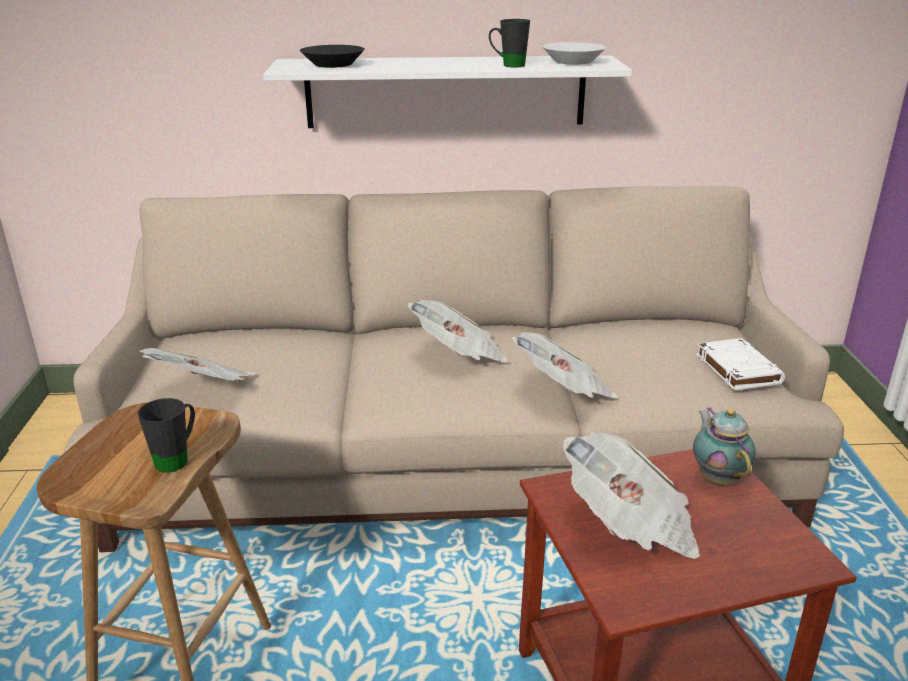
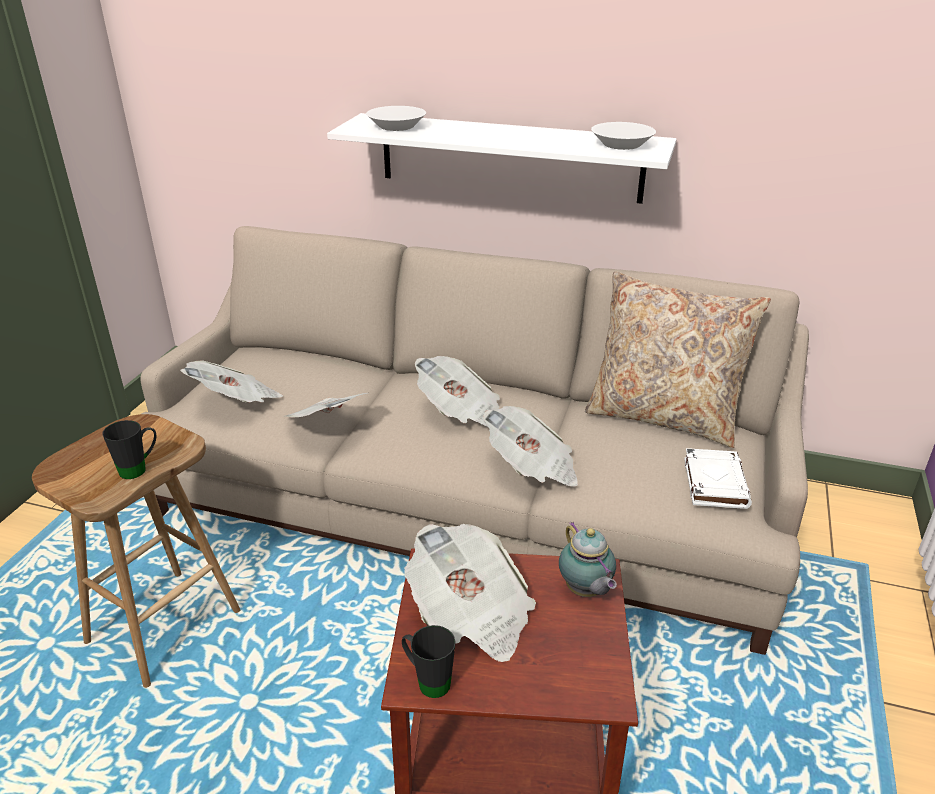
camera: 20 degrees right, 5 degrees up
(325, 391) = (328, 425): none -> newspaper
(334, 65) = (397, 127): black bowl -> white bowl
(508, 65) = (552, 143): black mug -> black mug (427, 680)
(650, 325) = (663, 416): none -> beige pillow
(717, 477) = (585, 591): teapot -> teapot turned 150 degrees clockwise

